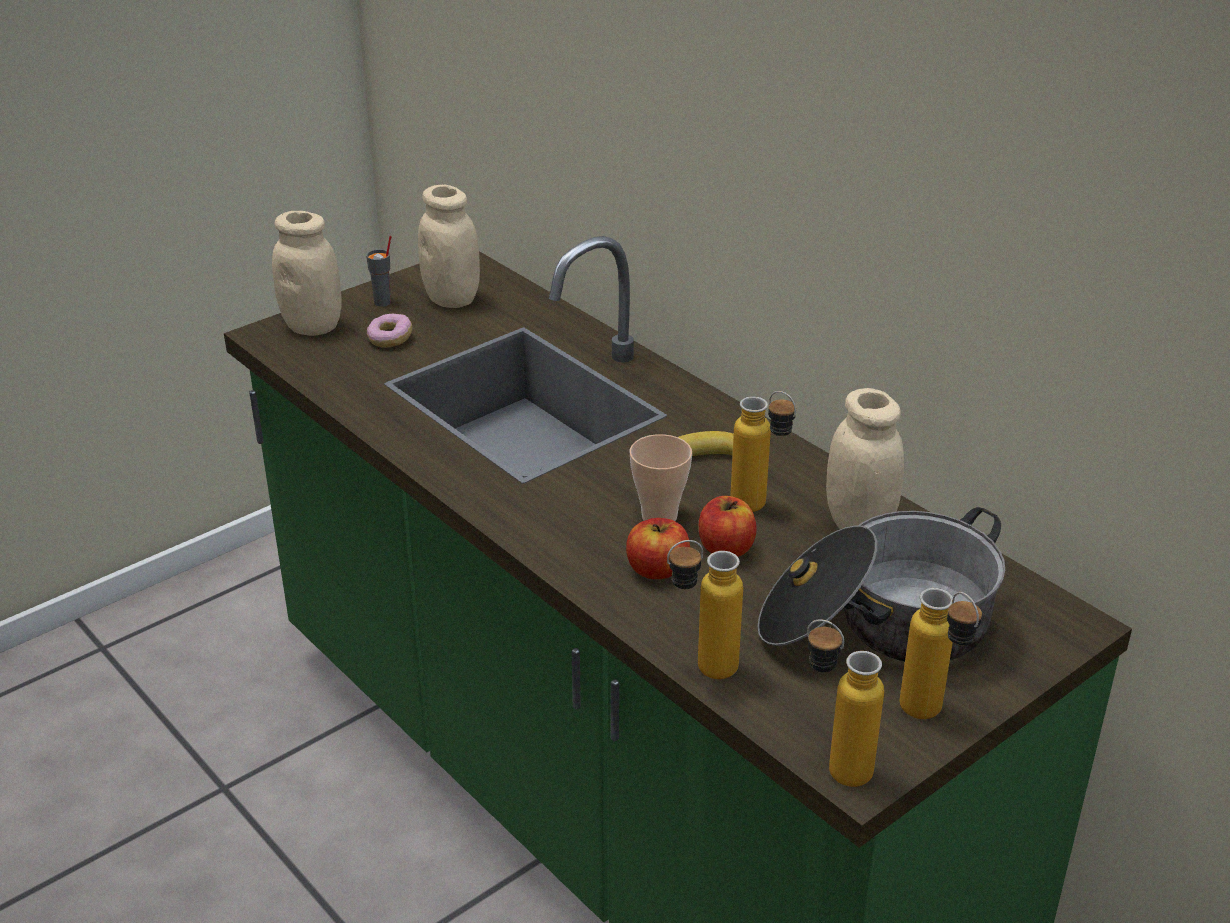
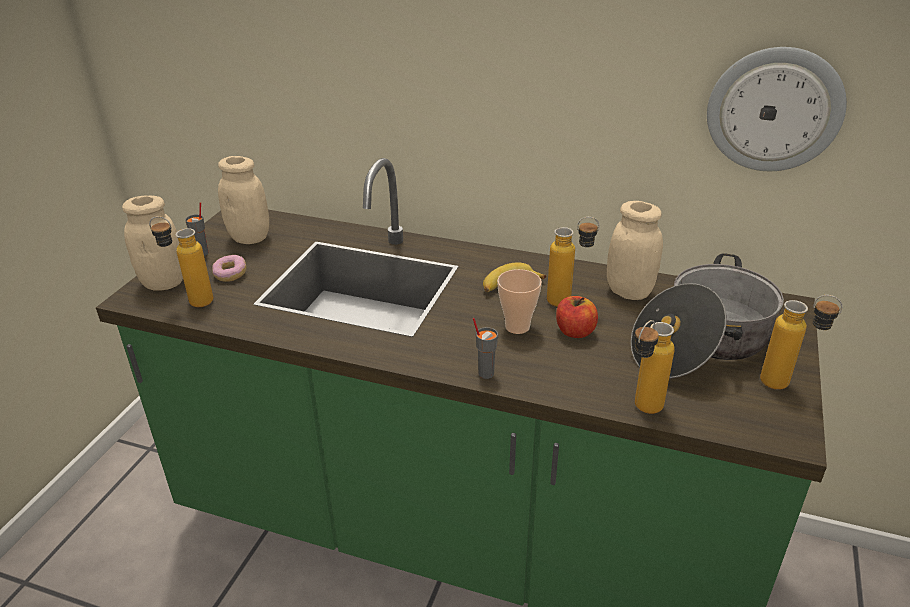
camera: 30 degrees left, 0 degrees up
(562, 556) = (485, 373): none -> grey cup
(657, 569) = (550, 359): apple -> none
(833, 766) = (773, 437): bottle -> bottle (191, 301)
(1090, 310) = (774, 110): none -> wall clock

